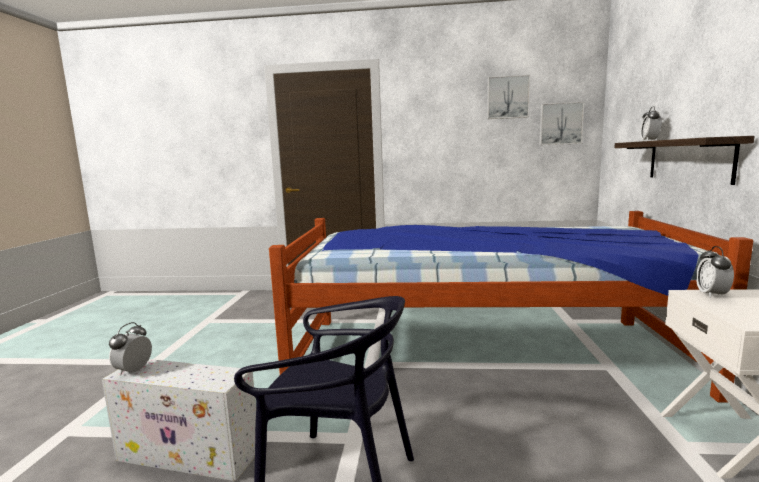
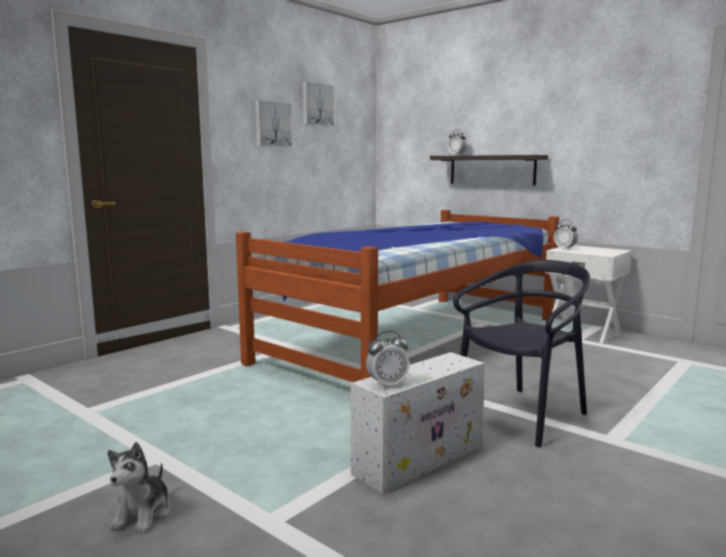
camera: 55 degrees left, 0 degrees up
(77, 388) = (143, 514): none -> plush toy
(134, 371) = (387, 385): alarm clock -> alarm clock turned 75 degrees counterclockwise
(560, 124) = (352, 135): picture -> picture (272, 124)

